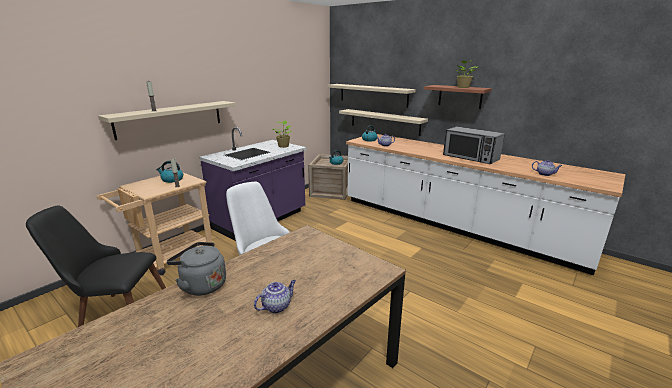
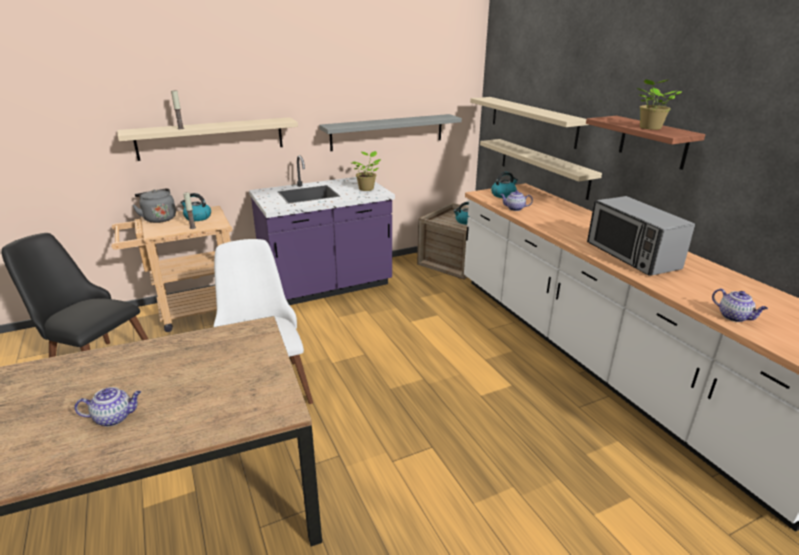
camera: 25 degrees right, 5 degrees up
(201, 285) = (79, 365): grey kettle -> grey kettle (159, 218)
(282, 109) = (387, 132): none -> grey shelf

